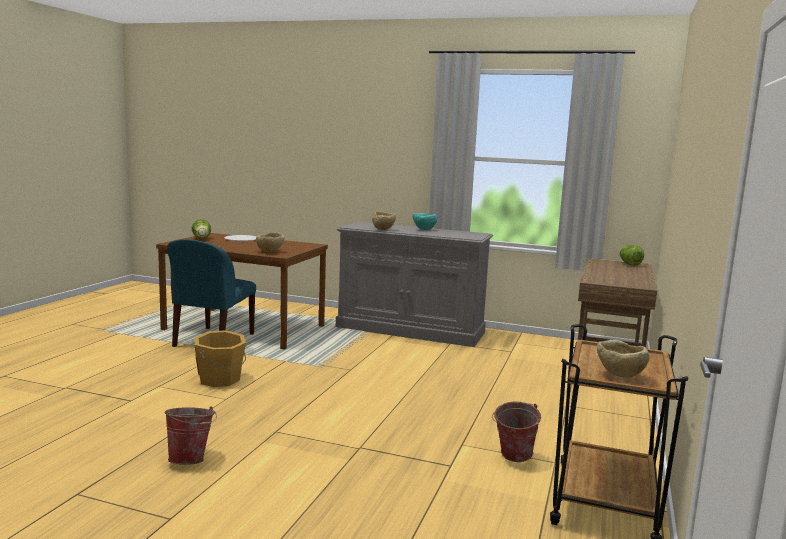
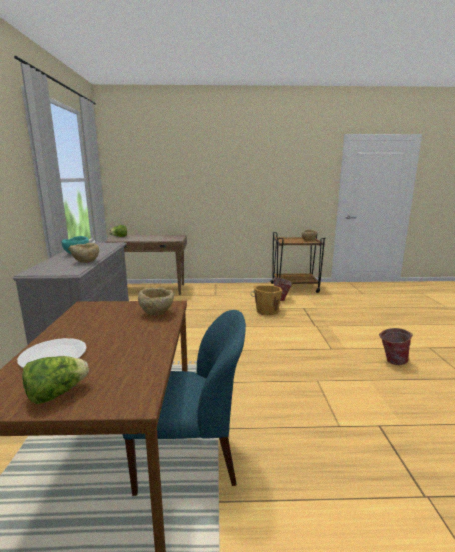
camera: 110 degrees left, 5 degrees up
(220, 379) = (289, 398): orange bucket -> orange bucket (267, 310)

